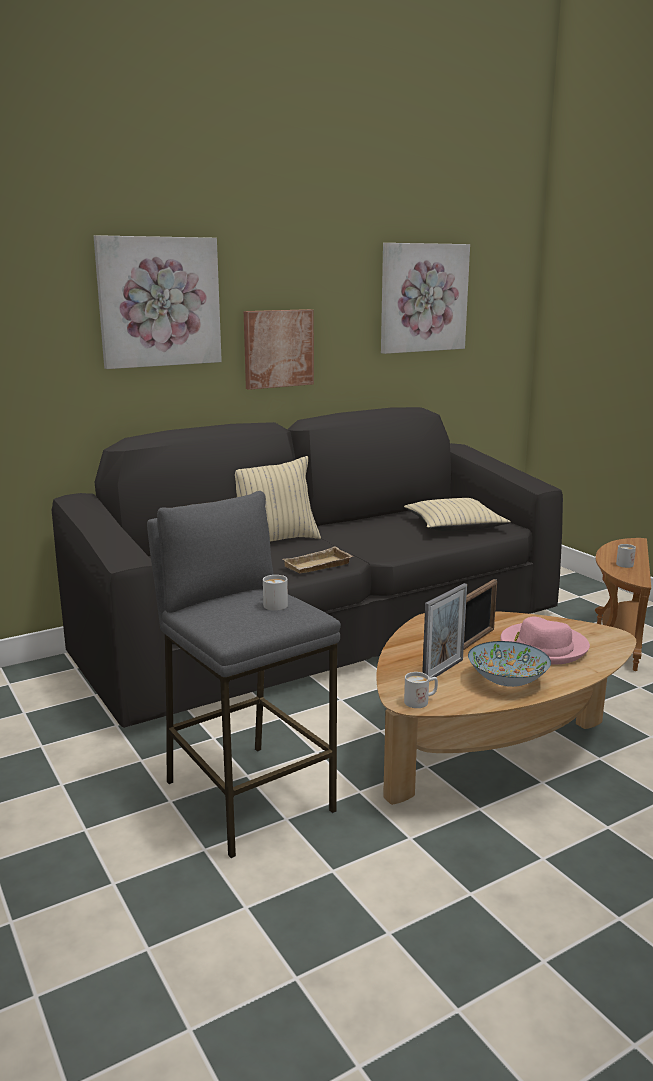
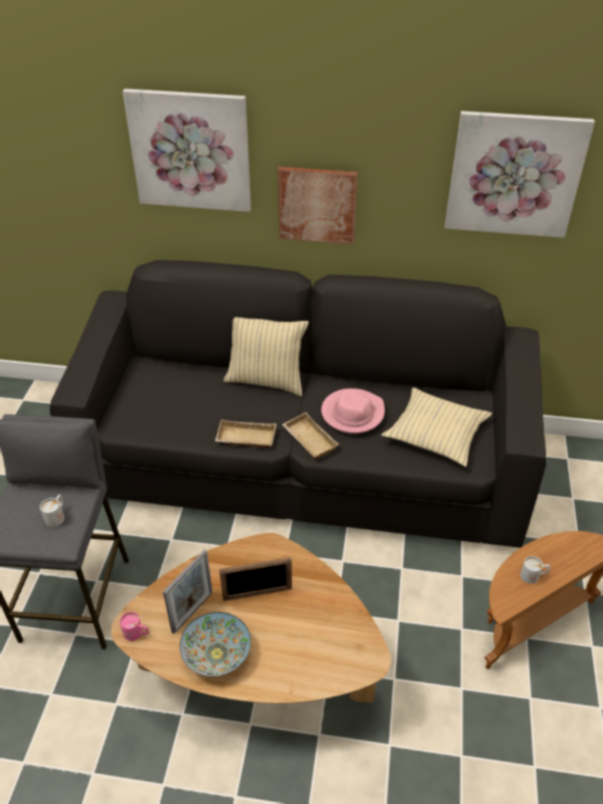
camera: 40 degrees right, 25 degrees up
(370, 552) = (308, 439): none -> beige tray
(421, 701) = (137, 633): white mug -> pink mug
(443, 671) = (192, 612): picture frame -> picture frame turned 45 degrees counterclockwise
(543, 647) = (296, 635): pink hat -> pink hat (352, 413)

